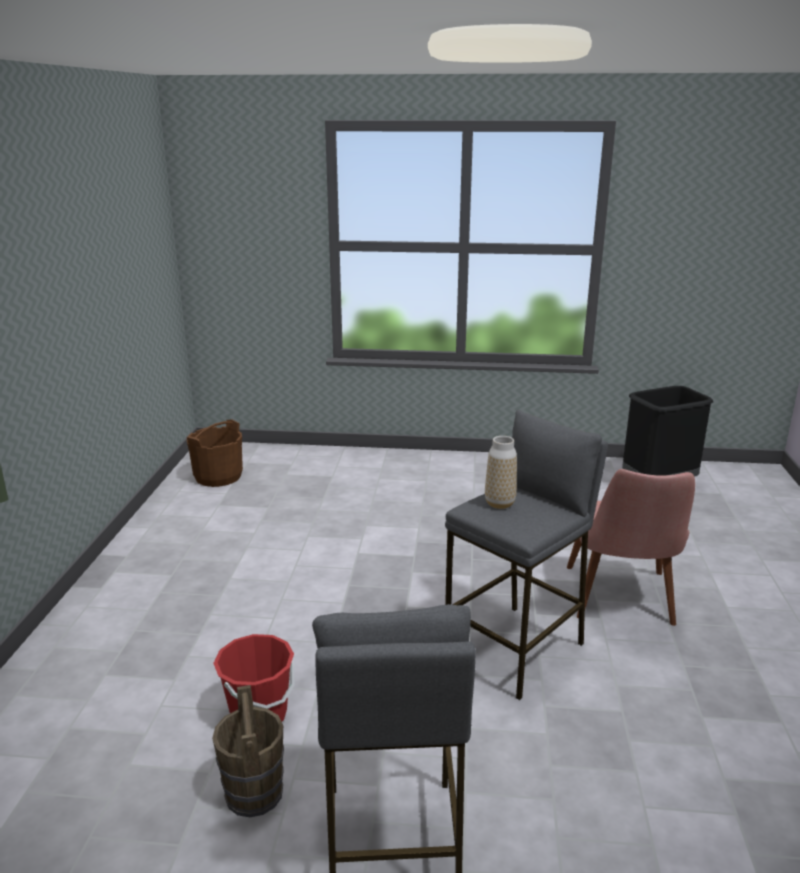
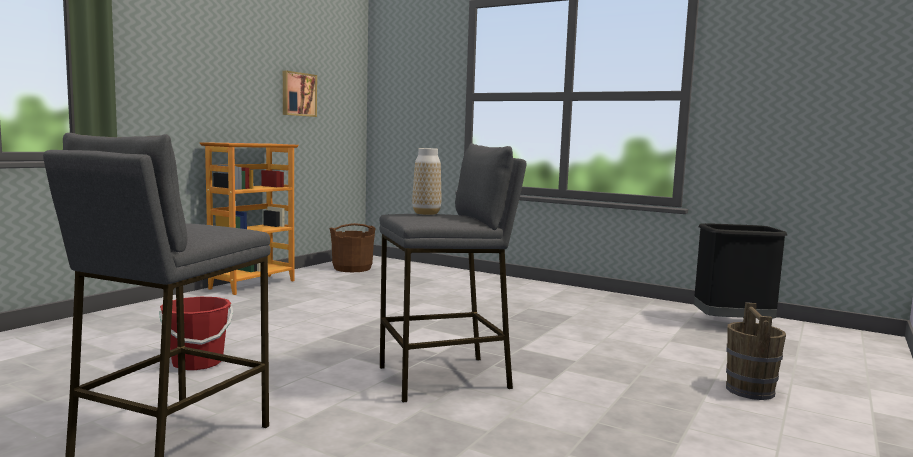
camera: 25 degrees right, 15 degrees down
(122, 273) = (298, 94): none -> picture
(138, 544) = (252, 284): none -> bookcase
(254, 792) = (131, 393): brown bucket -> brown bucket (749, 390)
(622, 604) = (588, 377): pink chair -> none

